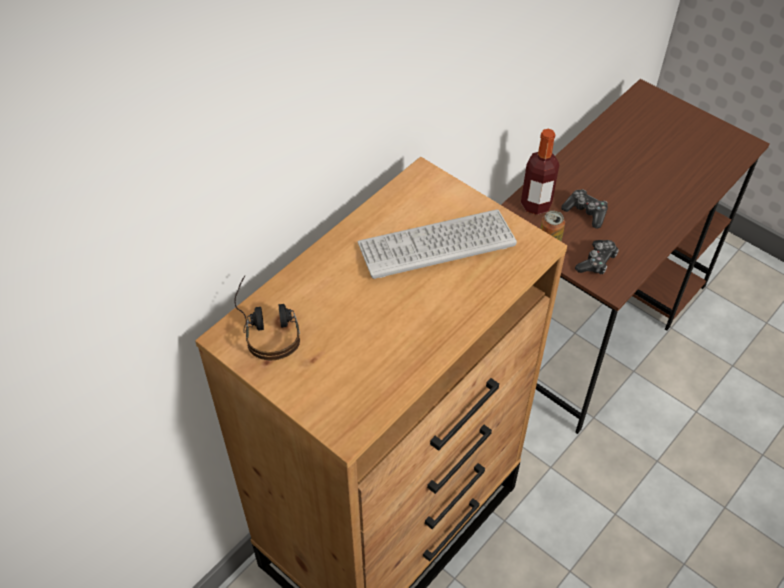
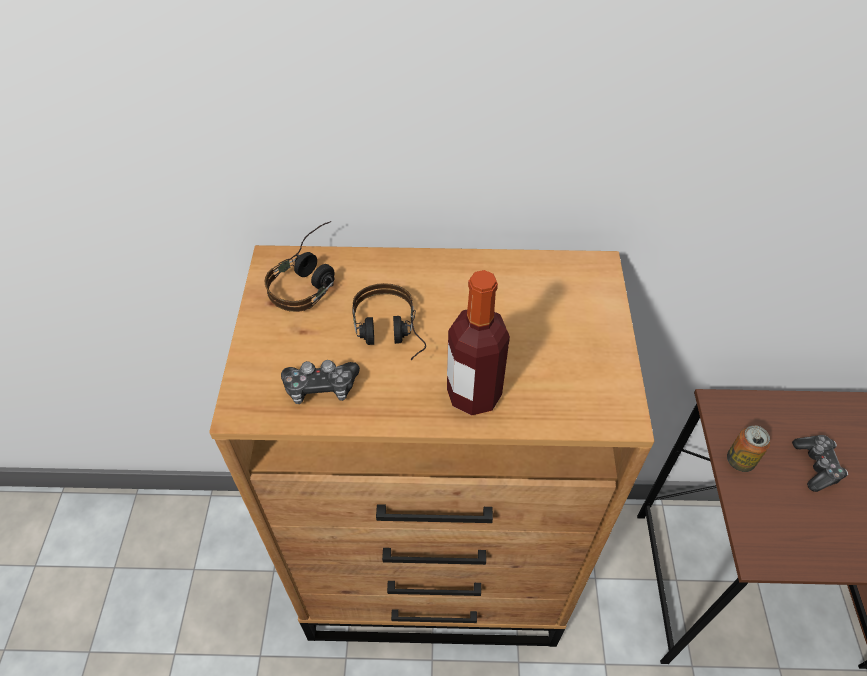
camera: 50 degrees right, 0 degrees up
(368, 315) = (389, 336): none -> headphones
(436, 245) = (526, 332): keyboard -> none
(536, 205) = (770, 417): bottle -> bottle (474, 394)
(596, 262) = (771, 519): game controller -> game controller (321, 387)

